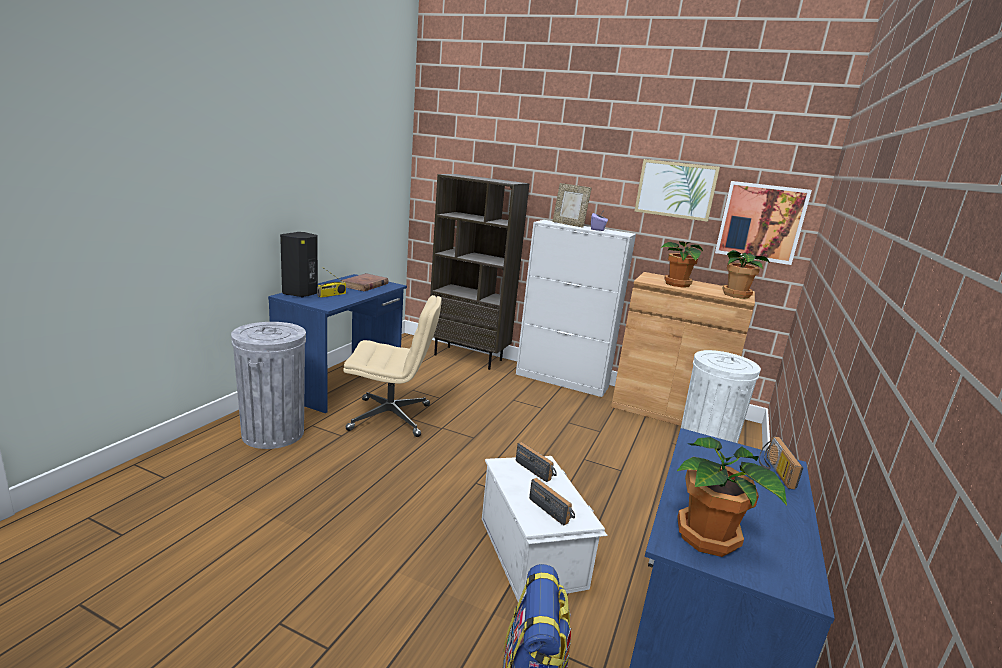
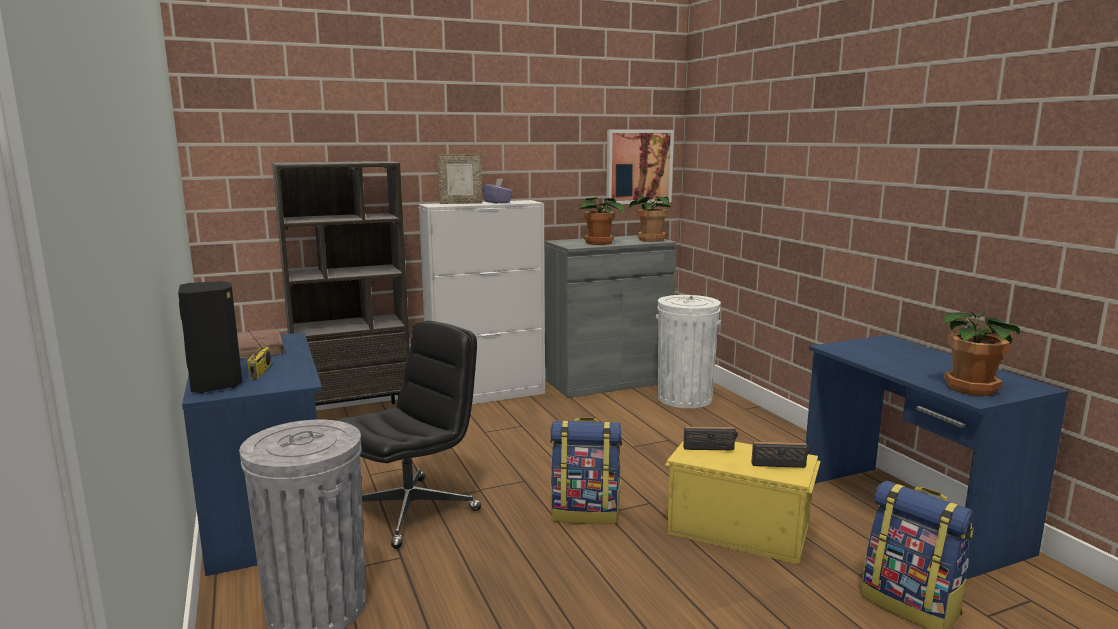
camera: 45 degrees left, 5 degrees down
(391, 417) = (411, 510): beige office chair -> black office chair
(465, 475) = (585, 513): none -> backpack
(533, 550) = (738, 528): white storage box -> yellow storage box
(667, 411) = (607, 381): brown cabinet -> grey cabinet
(675, 189) = (558, 145): picture -> none
(773, 471) = (895, 345): radio -> none

